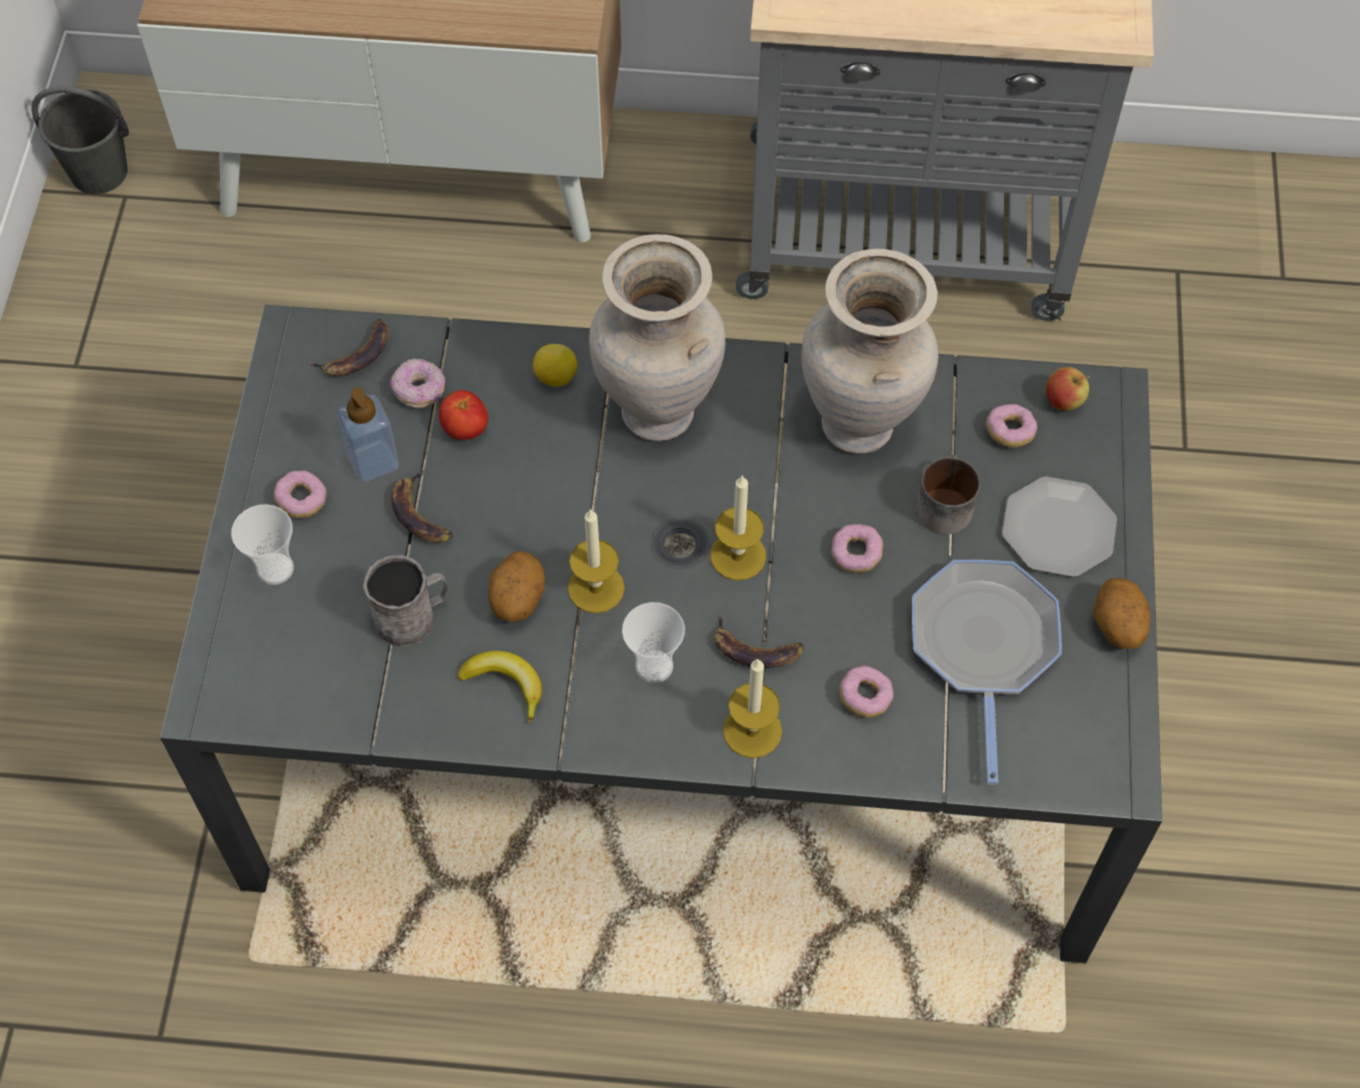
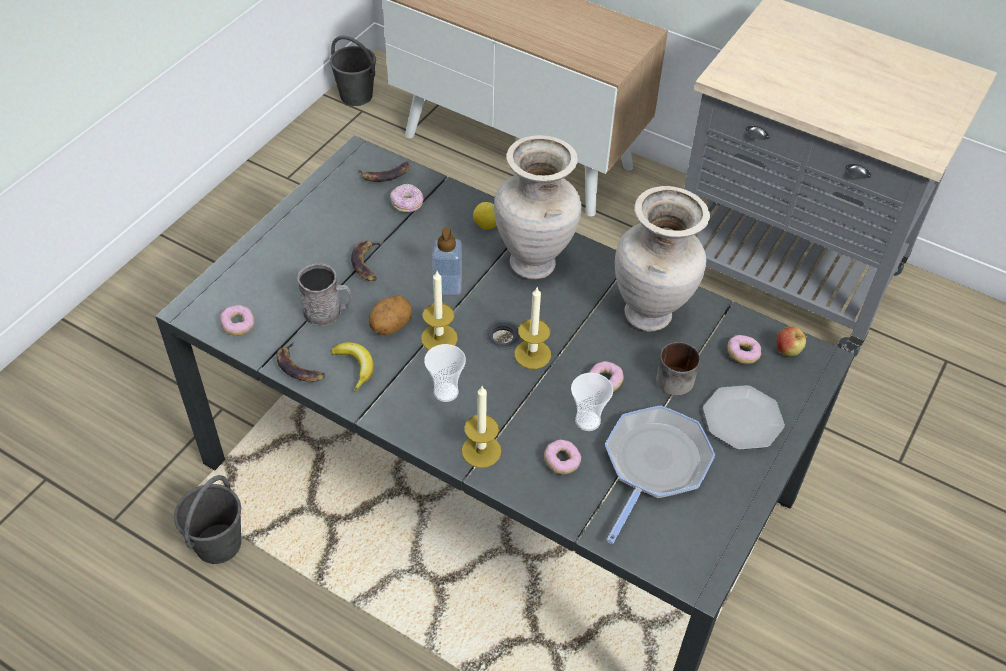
camera: 25 degrees right, 10 degrees down
(275, 569) = (271, 259): cup -> cup (587, 421)
(302, 500) = (308, 232): donut -> donut (238, 325)
(338, 995) = (219, 543): none -> grey bucket
(373, 461) = (359, 228): soap dispenser -> soap dispenser (447, 285)
(465, 429) = (419, 231): tomato -> none
(755, 648) = (512, 407): banana -> banana (299, 367)
(1116, 626) = (749, 489): potato -> none

